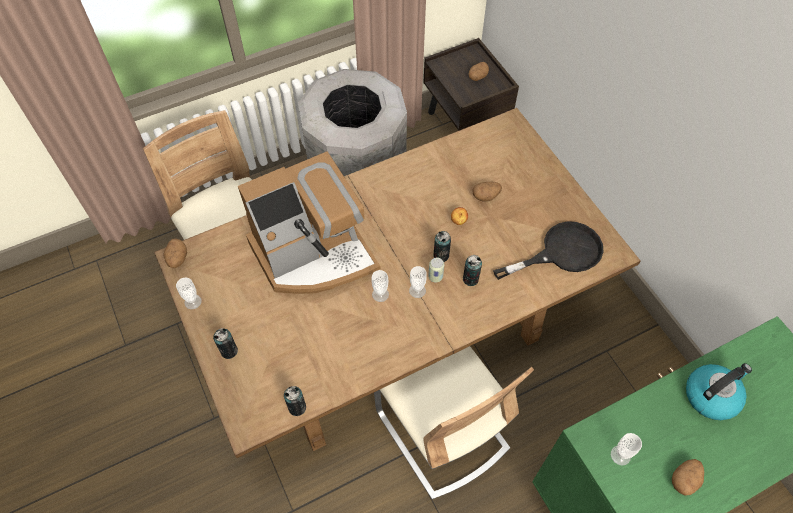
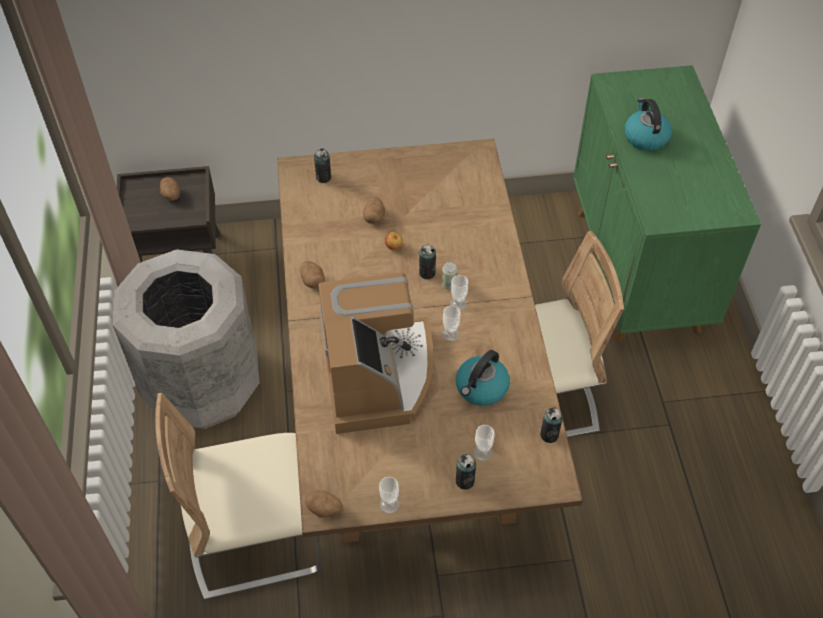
camera: 70 degrees left, 5 degrees down
(329, 336) = (481, 388): none -> kettle
(470, 279) = (463, 259): can -> can (323, 177)
(561, 253) = (463, 186): black frying pan -> none
(620, 455) = (677, 208): cup -> cup (483, 452)
(684, 480) = (707, 179): potato -> potato (312, 281)

